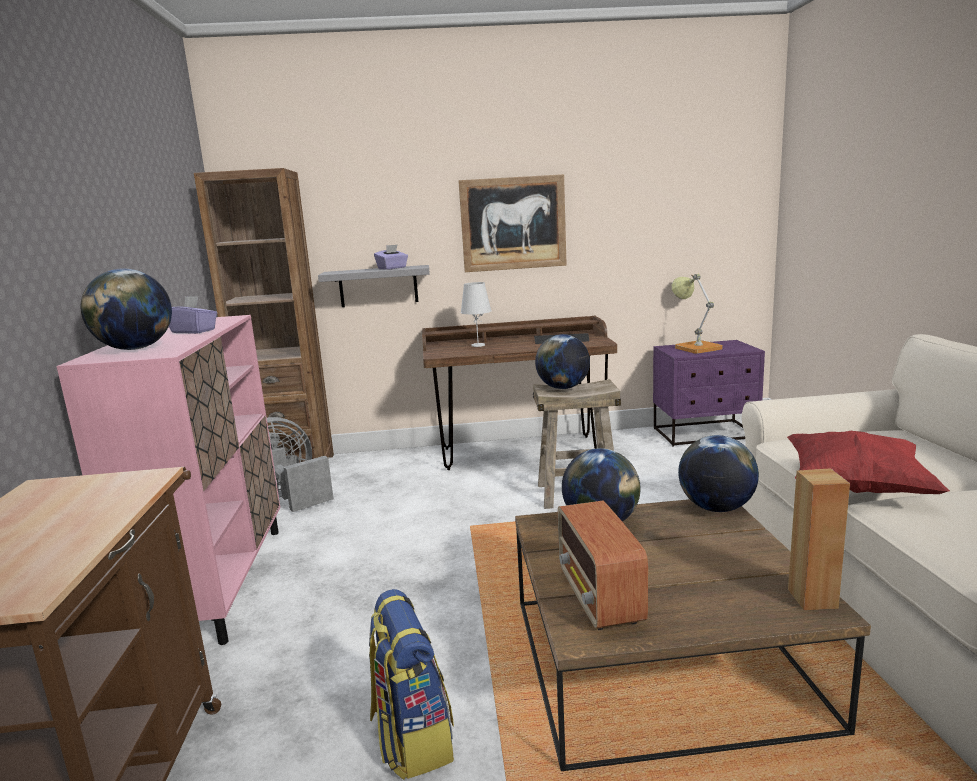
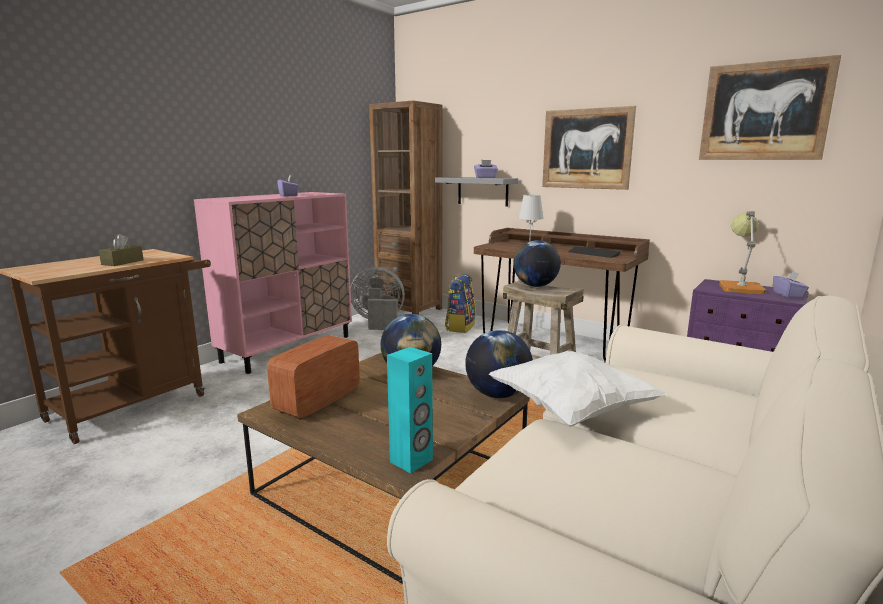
camera: 40 degrees right, 0 degrees up
(88, 516) = (122, 262): none -> brown tissue box
(135, 349) = (238, 198): globe -> none
(411, 737) = (233, 444): backpack -> backpack (460, 327)
(682, 180) = (764, 111): none -> picture
(737, 346) = (788, 295): none -> purple tissue box
(813, 598) = (411, 461): brown speaker -> turquoise speaker
(855, 488) = (572, 410): red pillow -> white pillow

